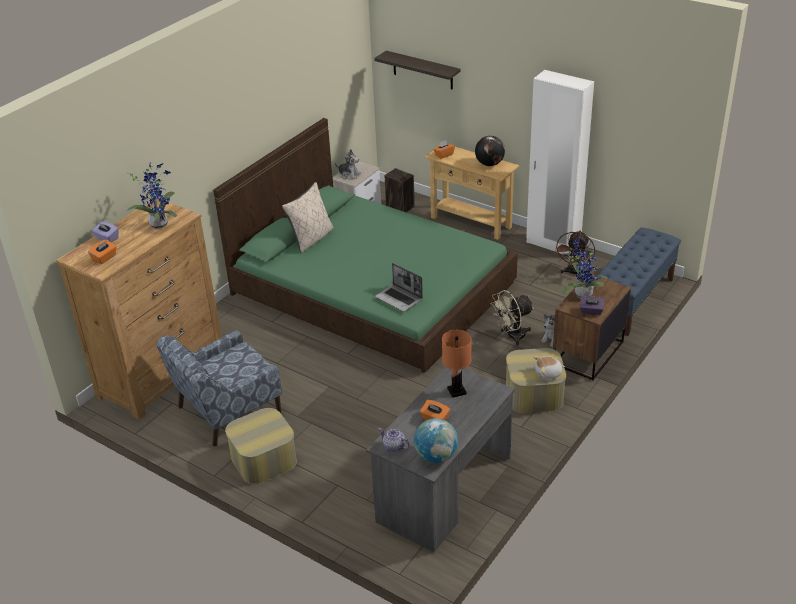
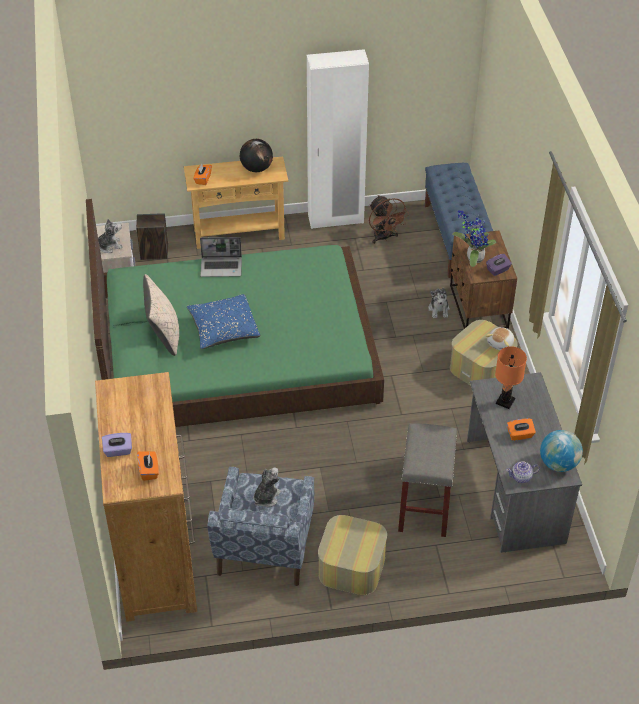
camera: 45 degrees left, 10 degrees up
(159, 223) = (144, 404): potted plant -> none
(238, 364) = (266, 497): none -> plush toy
(351, 254) = (224, 330): none -> blue pillow
(362, 456) = (424, 508): none -> grey stool
(399, 299) = (323, 348): laptop -> laptop (222, 267)
(422, 70) = (148, 99): shelf -> none
(512, 336) = (406, 327): beige fan -> none

